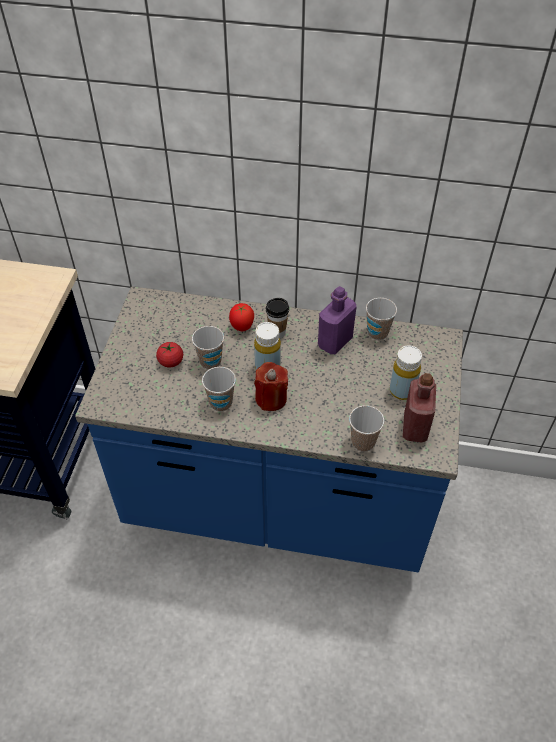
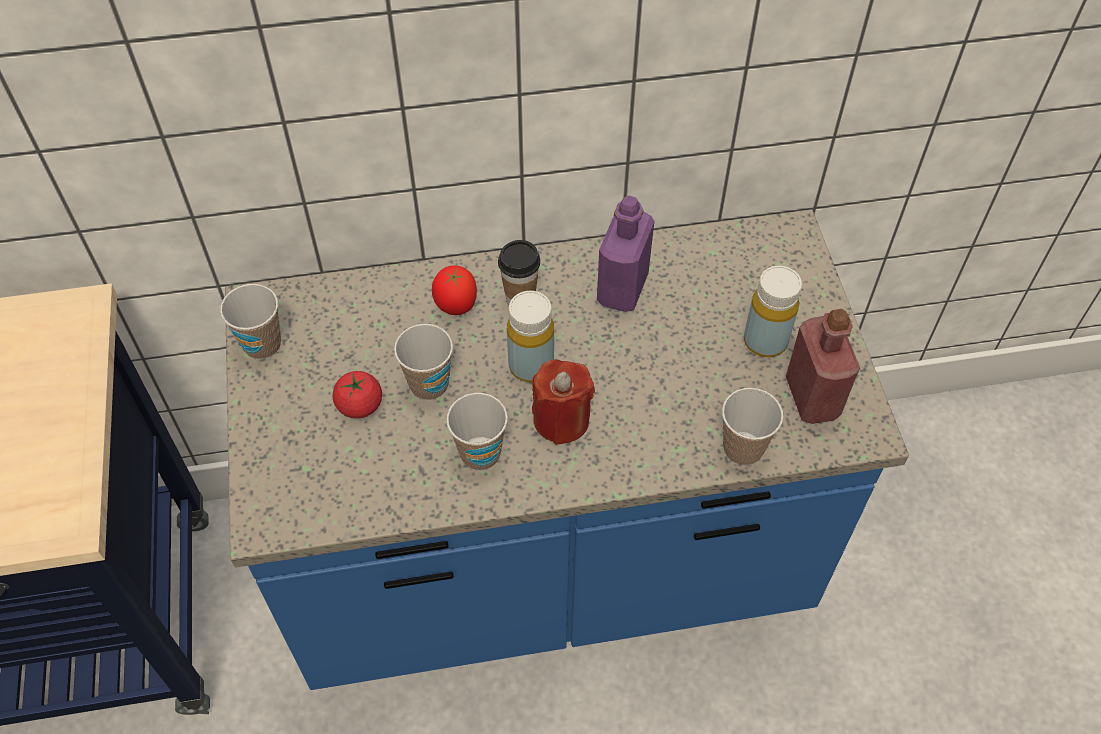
camera: 20 degrees left, 5 degrees up
(377, 332) = (683, 252): cup -> cup (262, 344)

